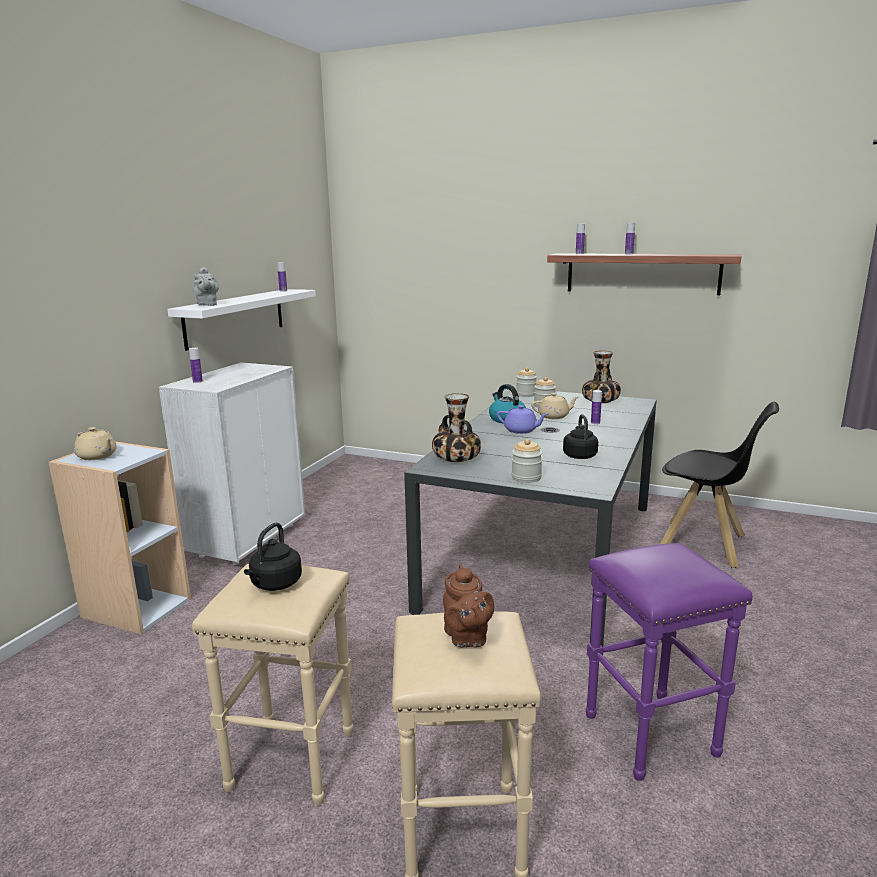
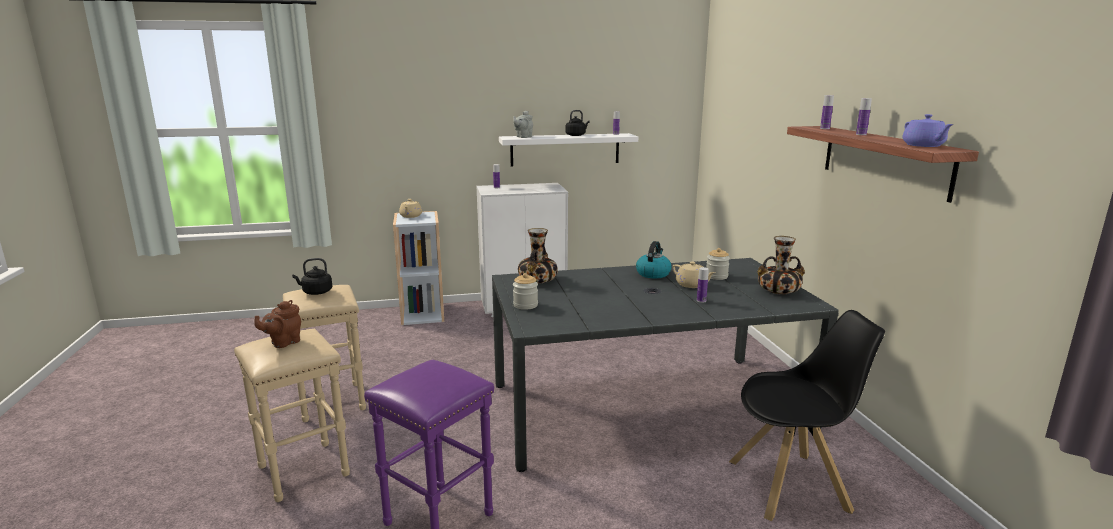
camera: 55 degrees right, 0 degrees up
(521, 430) = (631, 283): purple teapot -> purple teapot (924, 146)
(526, 394) = (737, 265): jar -> none
(579, 455) = (601, 311): black kettle -> black kettle (576, 135)
(704, 544) = (792, 485): black chair -> black chair turned 90 degrees counterclockwise

